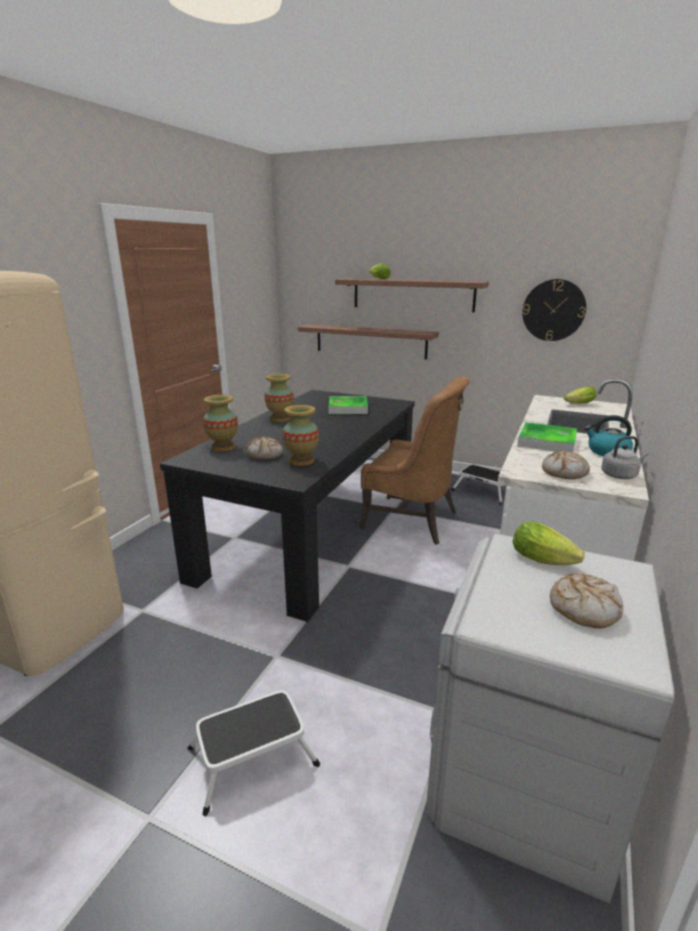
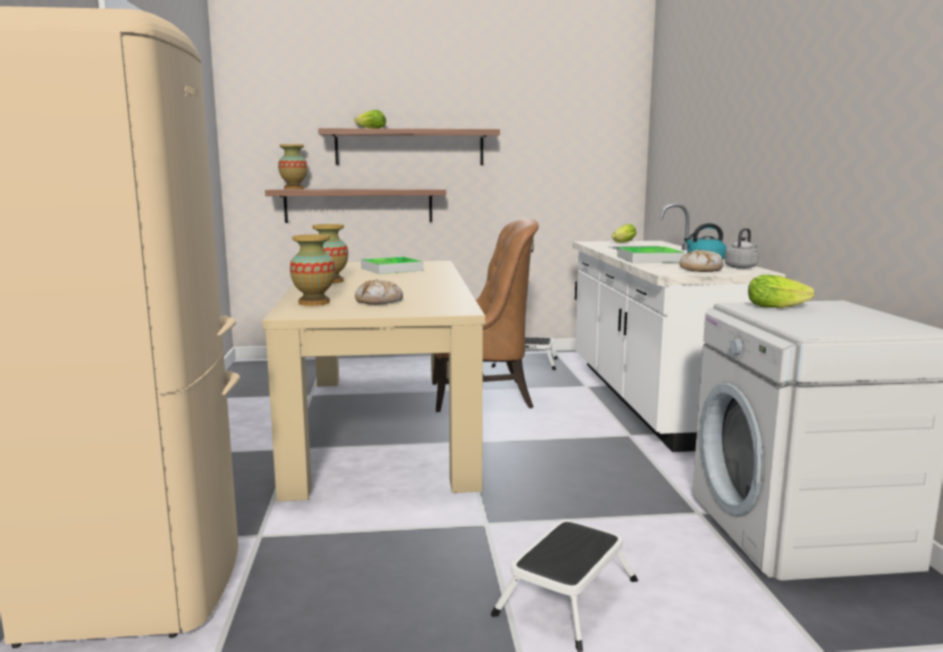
camera: 30 degrees left, 10 degrees down
(301, 461) = (432, 300): vase -> vase (294, 189)
(312, 531) = (383, 424): black dining table -> beige dining table
(553, 310) = (563, 159): wall clock -> none
(583, 608) = (848, 318): bread -> none

